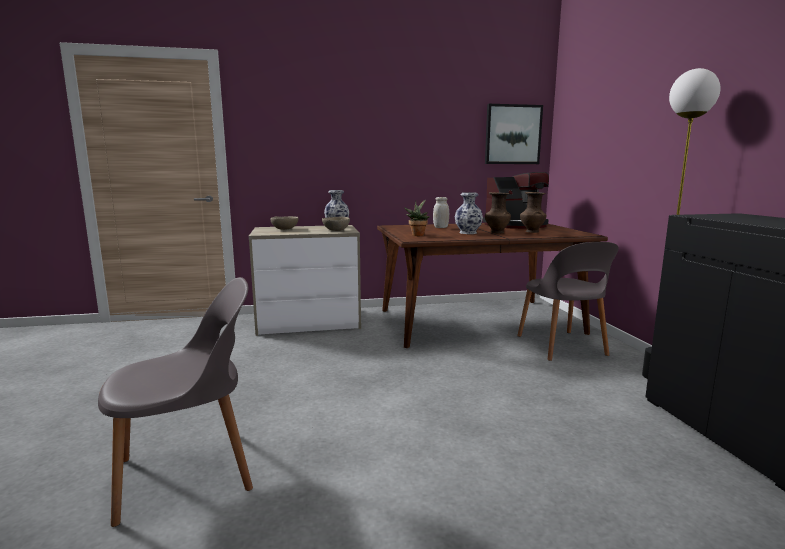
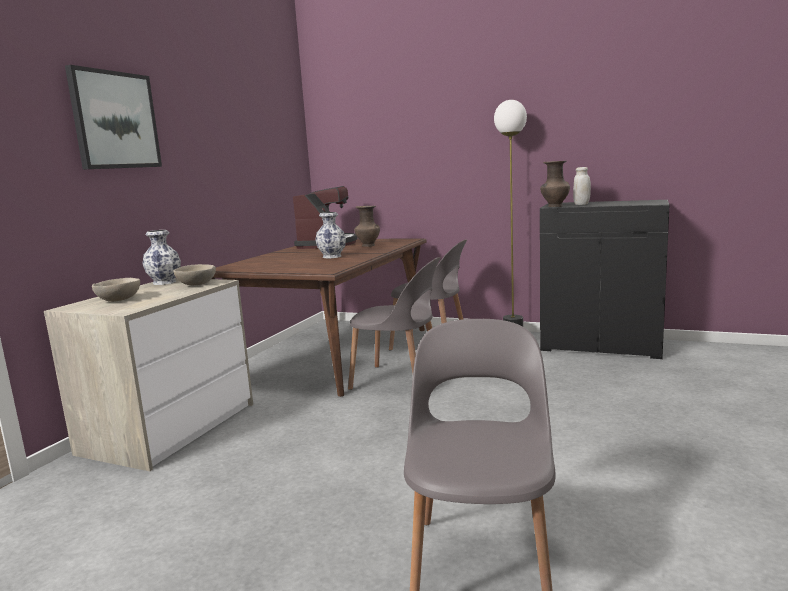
camera: 55 degrees left, 0 degrees up
(417, 235) = (305, 267): potted plant -> none
(440, 227) = (279, 258): white jar -> white jar (581, 204)
(460, 358) = (399, 381): none -> grey chair
(496, 232) = (349, 251): brown vase -> brown vase (554, 206)
(512, 134) = (284, 148): picture -> picture (114, 120)

